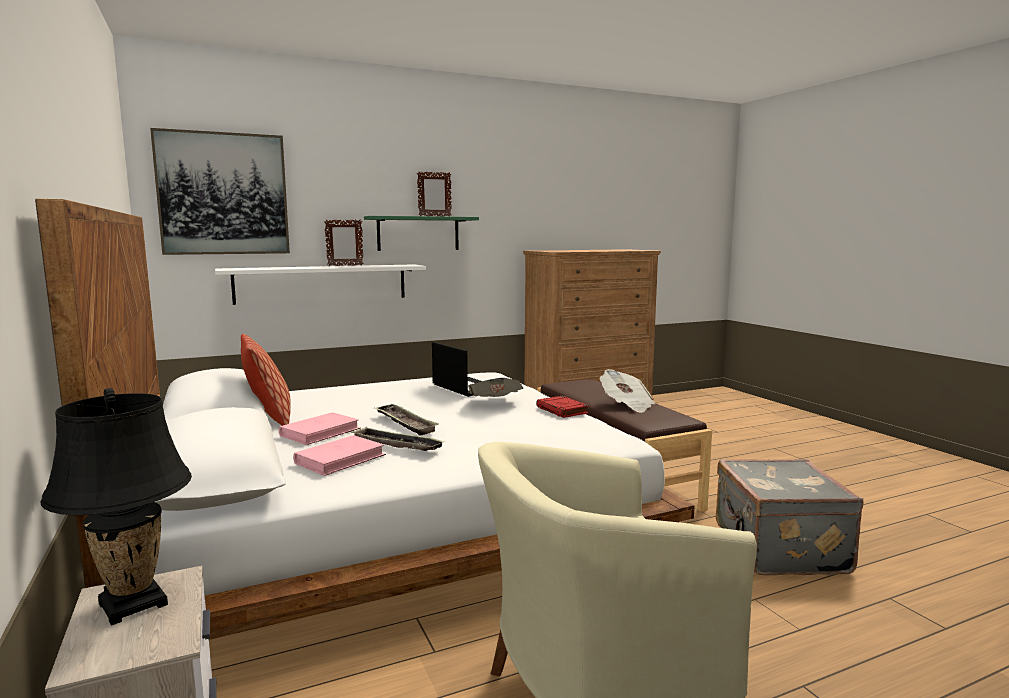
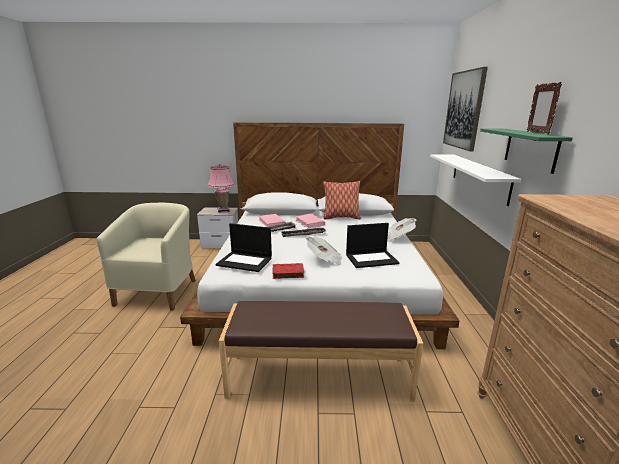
camera: 115 degrees right, 10 degrees up
(133, 604) = (223, 210): black table lamp -> pink table lamp
(345, 266) = (482, 166): picture frame -> none
(570, 429) = (245, 261): none -> laptop
(626, 405) = (300, 316): newspaper -> newspaper (397, 237)
(777, 549) = (151, 398): grey suitcase -> none

